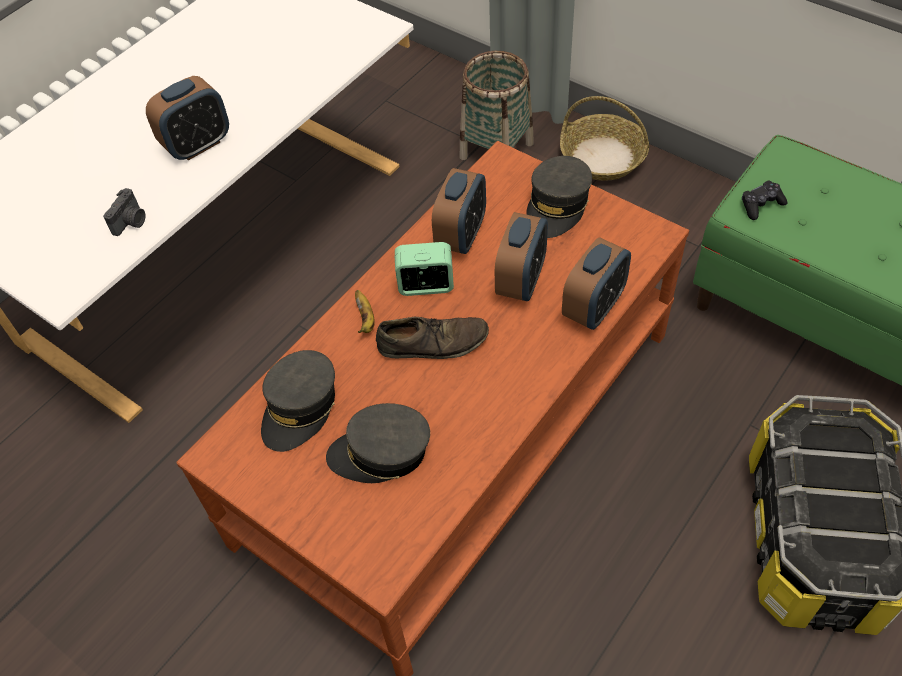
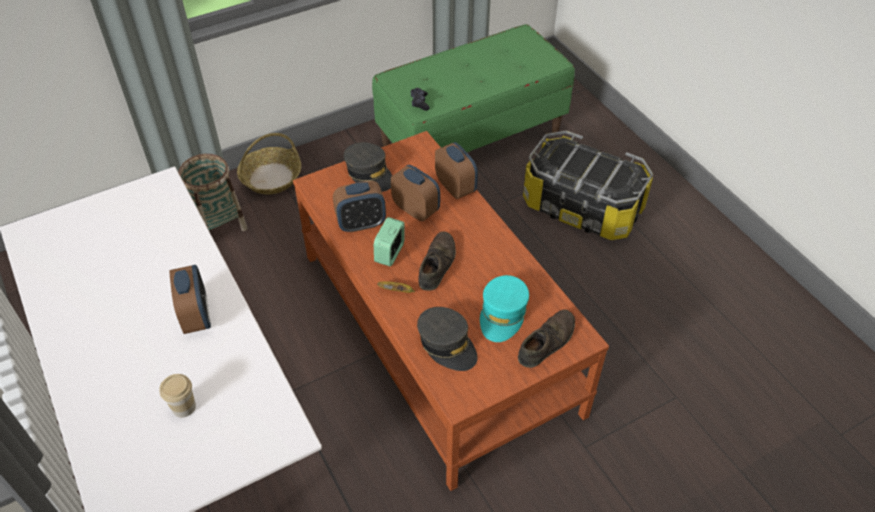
camera: 70 degrees left, 5 degrees down
(75, 191) = (184, 407): none -> cup
(131, 222) = (248, 376): camera -> none
(354, 526) = (546, 342): none -> brown shoe
(381, 453) = (503, 314): grey cap -> turquoise cap
(461, 235) = (361, 223): alarm clock -> alarm clock turned 120 degrees clockwise

